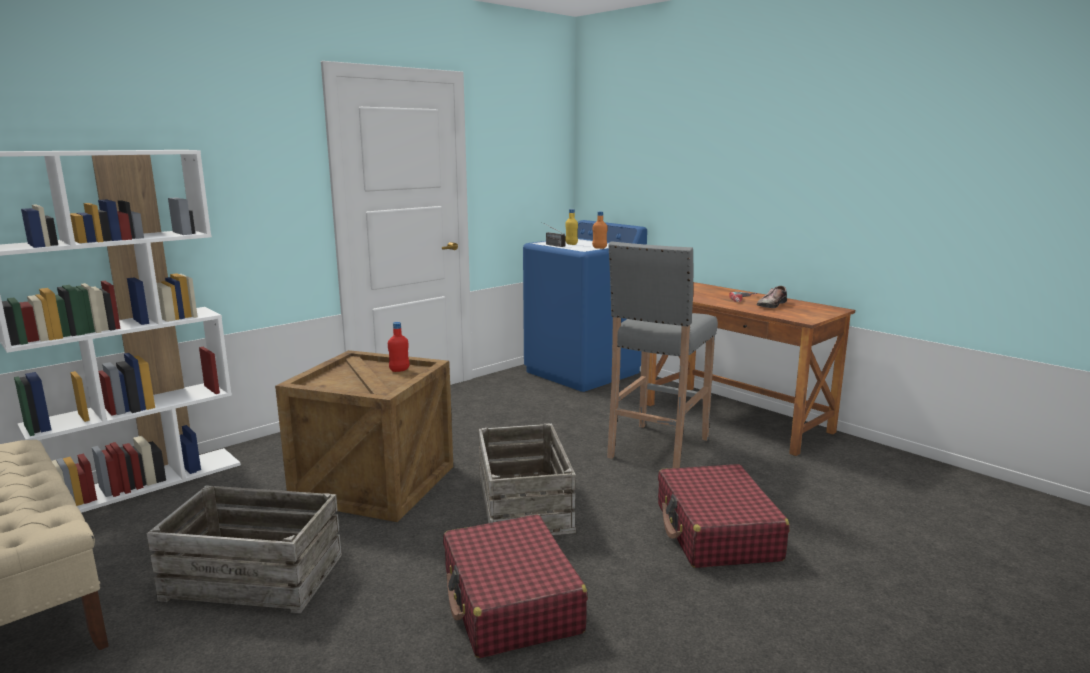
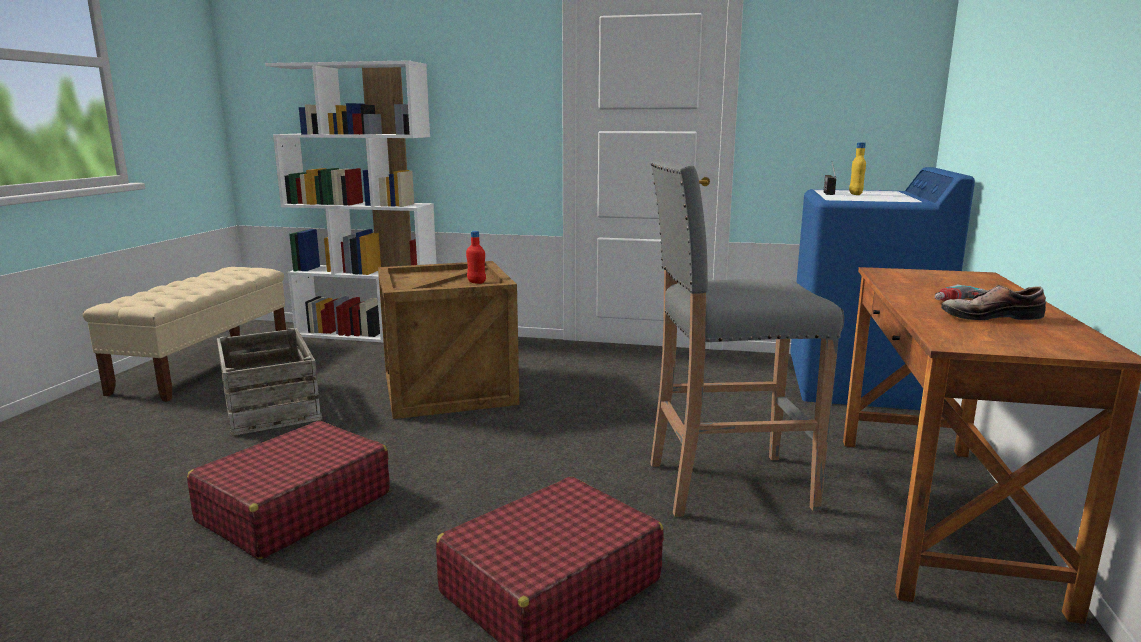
camera: 55 degrees right, 0 degrees up
(523, 505) = (481, 456): crate -> none
(599, 248) = (868, 200): orange bottle -> none

